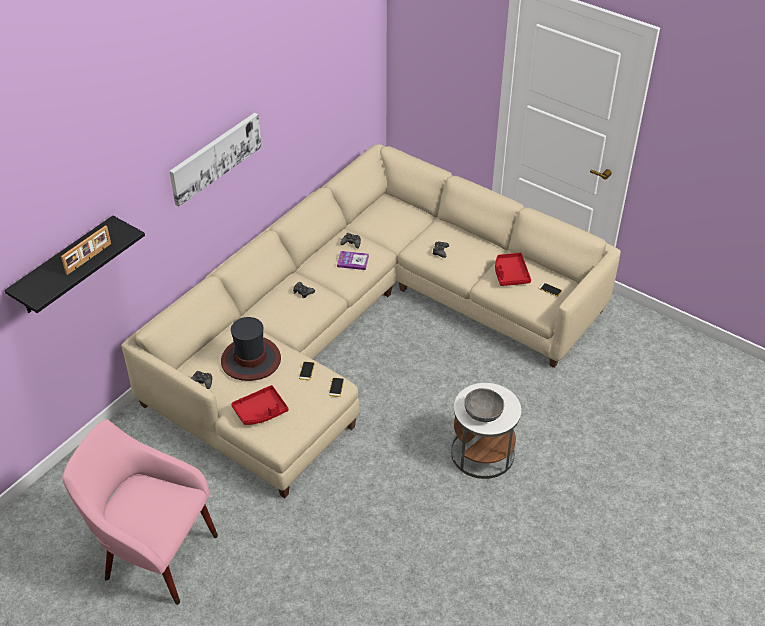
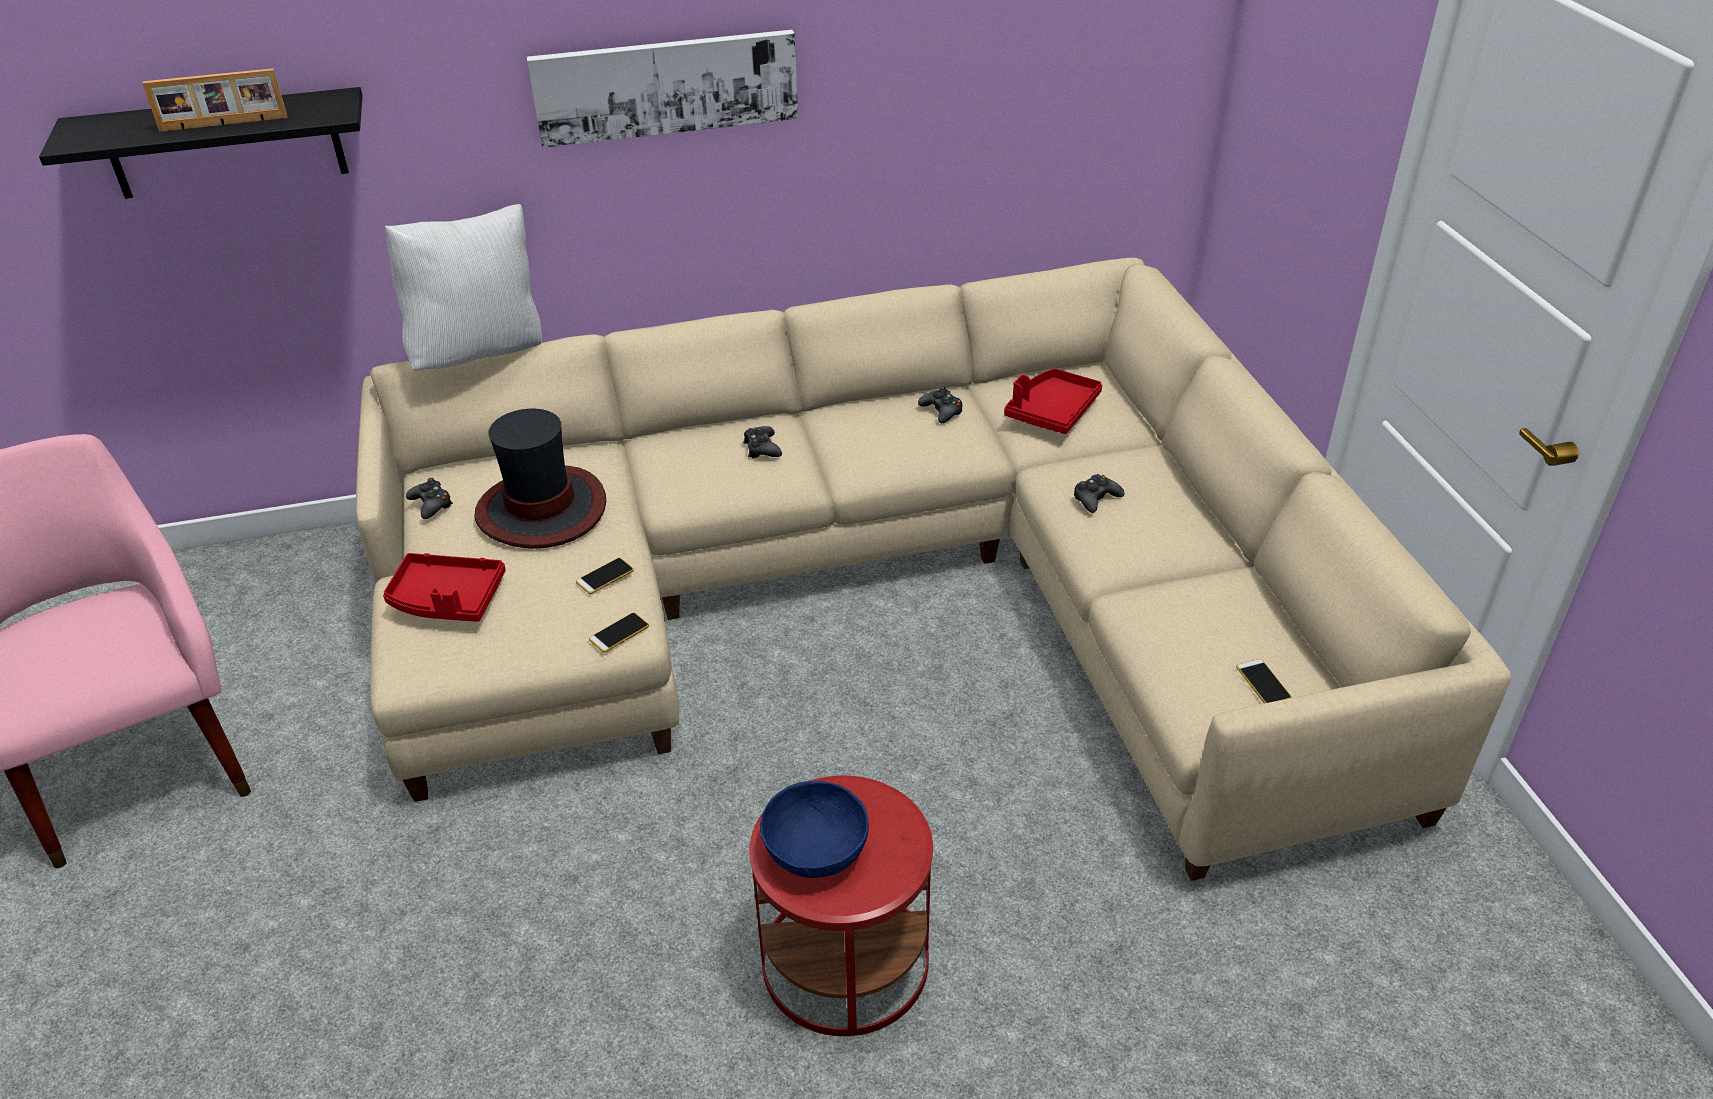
camera: 40 degrees right, 5 degrees down
(175, 308) = (480, 353): none -> white pillow
(353, 261) = (908, 440): book -> none
(482, 453) = (844, 960): white side table -> red side table
(483, 413) = (815, 851): grey bowl -> blue bowl
(510, 274) = (1201, 608): red tray -> red tray (1052, 411)

